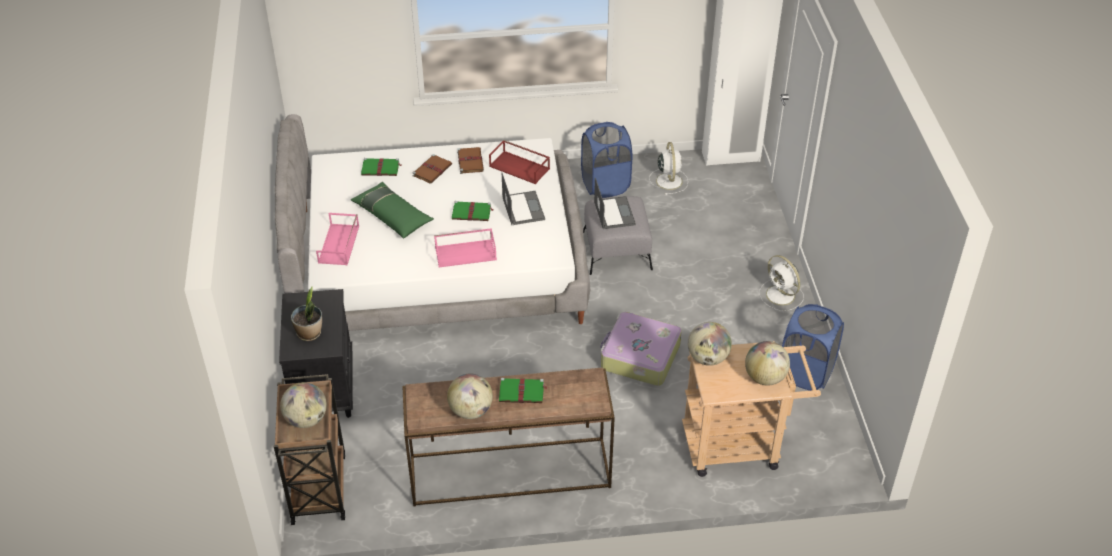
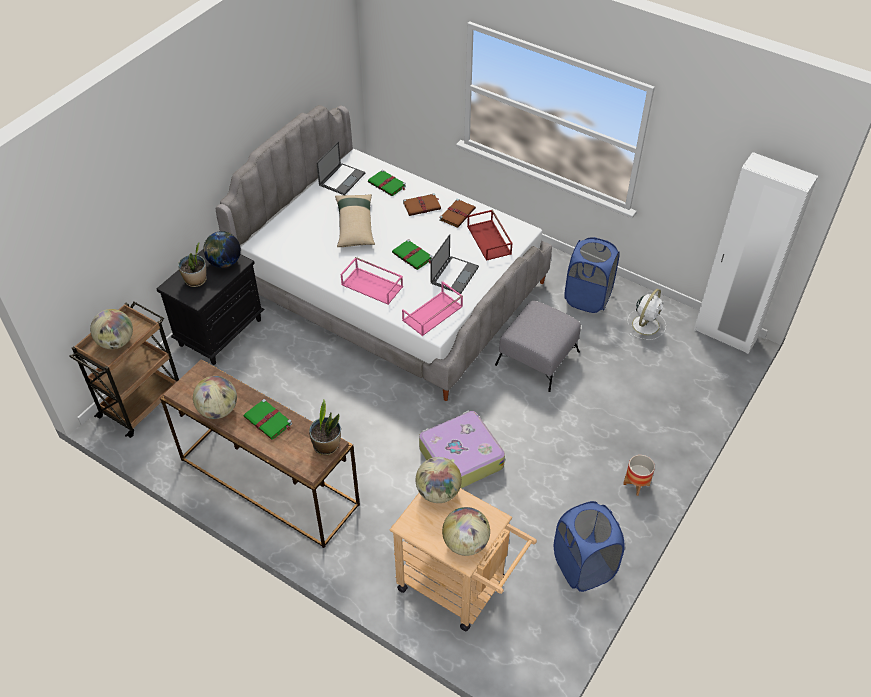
camera: 40 degrees right, 5 degrees up
(318, 305) = (225, 263): none -> globe
(339, 245) = (295, 227): pink tray -> pink tray (432, 314)
(393, 215) = (355, 225): green pillow -> beige pillow
(590, 380) = (327, 445): none -> potted plant
(614, 213) = (539, 322): laptop -> laptop (342, 179)
(781, 296) = (636, 484): white fan -> planter

